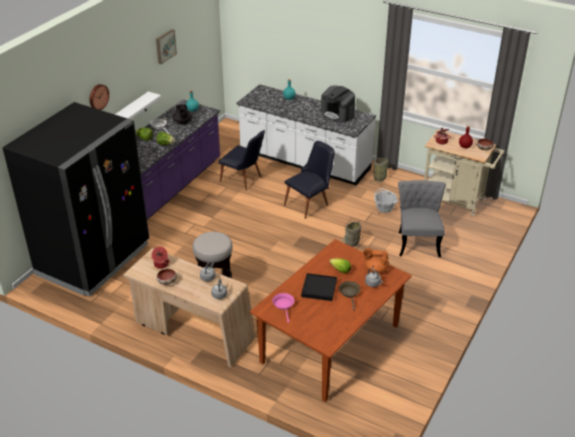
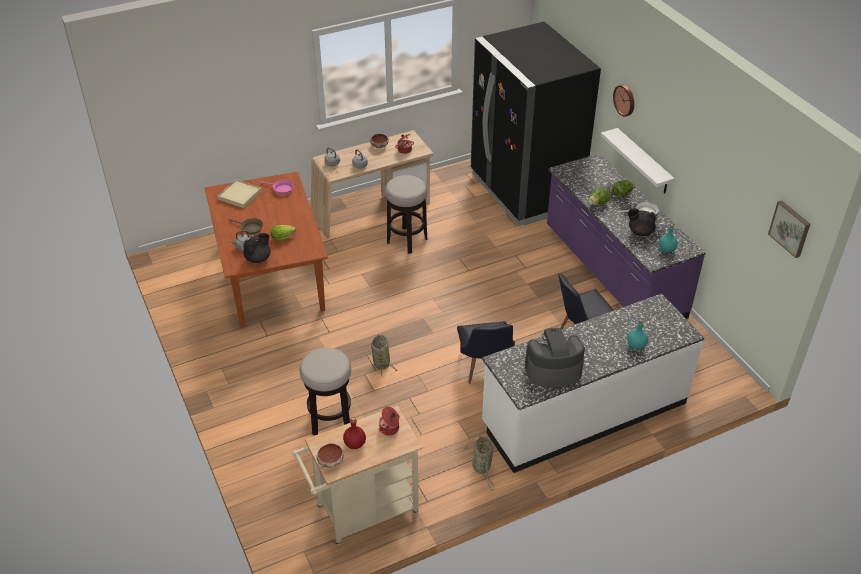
camera: 125 degrees right, 5 degrees up
(165, 46) = (712, 163): picture -> picture (790, 228)
(317, 325) = (240, 195): none -> beige tray
(319, 288) = (276, 215): black tray -> none
(375, 269) = (258, 258): orange teapot -> black teapot
(384, 208) = (416, 431): basket -> none
(417, 241) = (330, 420): grey chair -> stool

